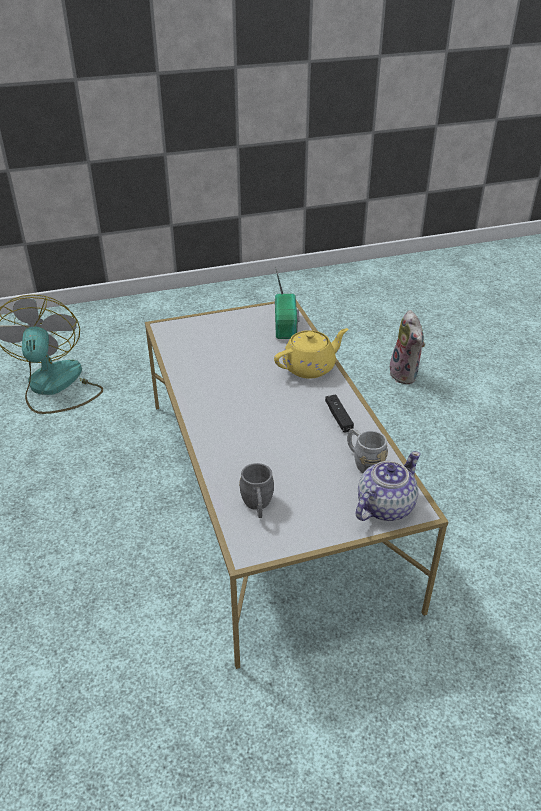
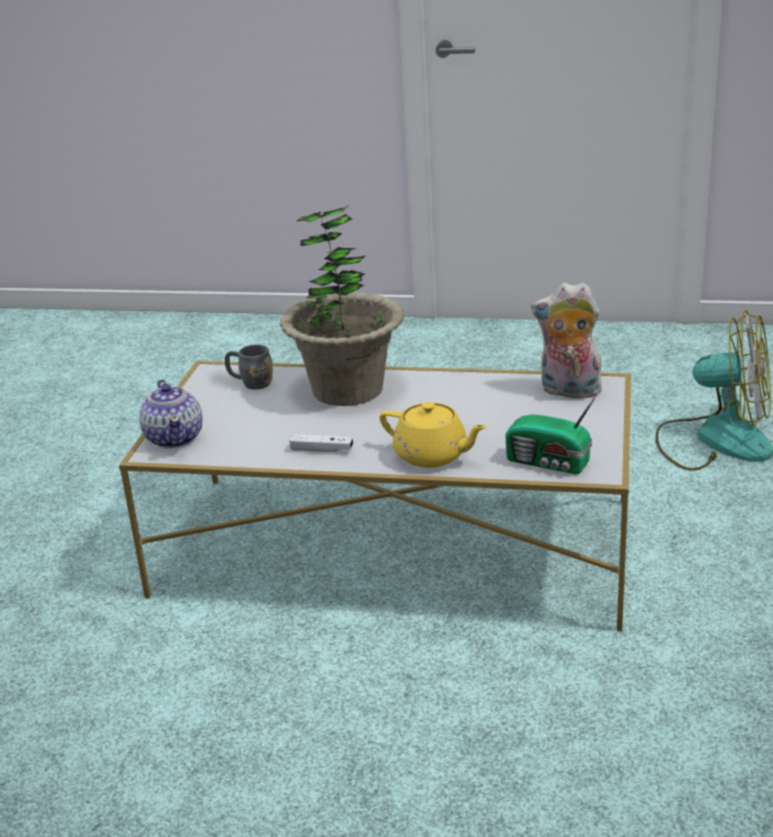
camera: 120 degrees right, 10 degrees down
(237, 439) = (347, 389): none -> potted plant
(310, 367) = (432, 456): yellow teapot -> yellow teapot turned 60 degrees counterclockwise
(338, 417) = (322, 450): black game controller -> white game controller
(363, 462) = (241, 445): grey mug -> none
(406, 375) = (569, 772): plush toy -> plush toy (568, 392)

